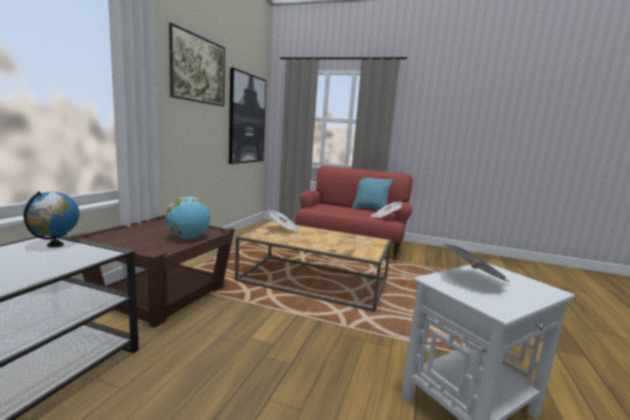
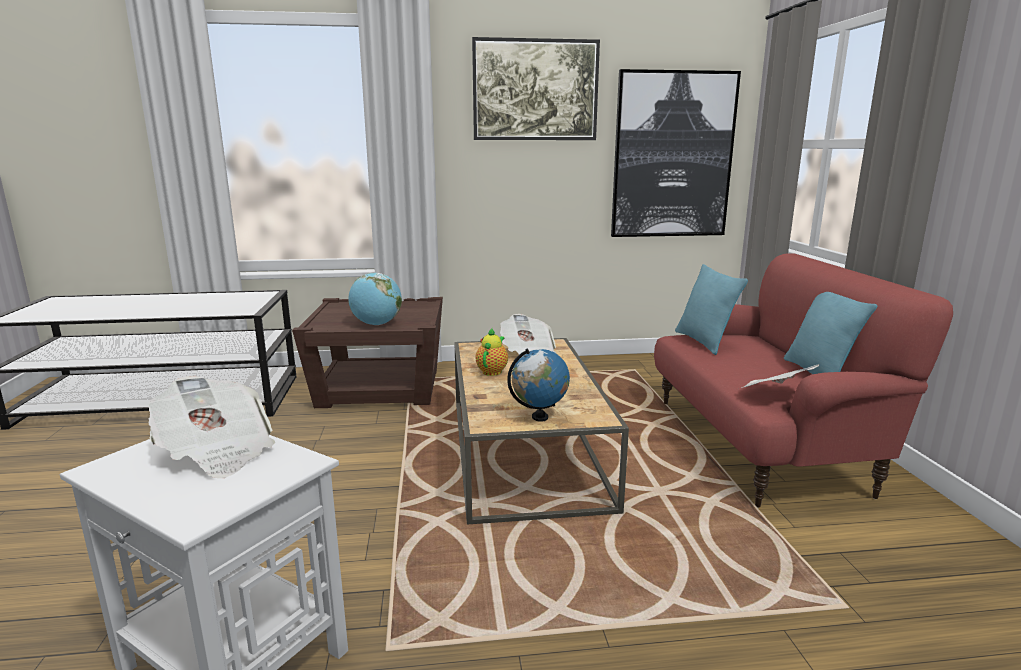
camera: 65 degrees right, 5 degrees up
(55, 245) = (256, 298): globe -> globe (539, 417)
(300, 240) = (492, 371): none -> teapot
(320, 208) = (704, 342): none -> turquoise pillow

